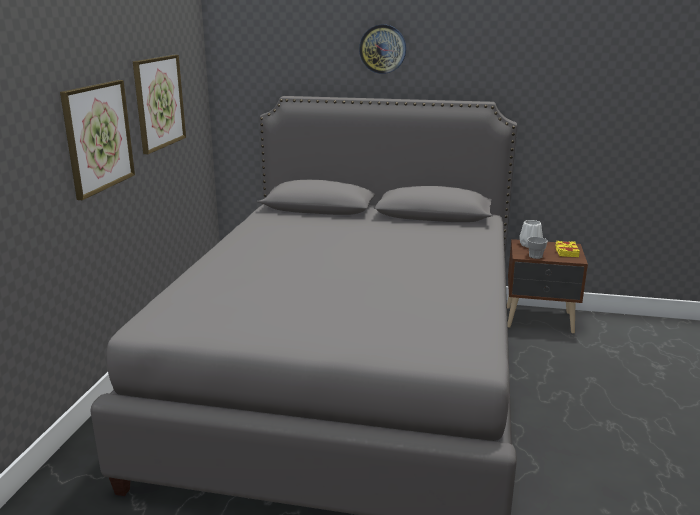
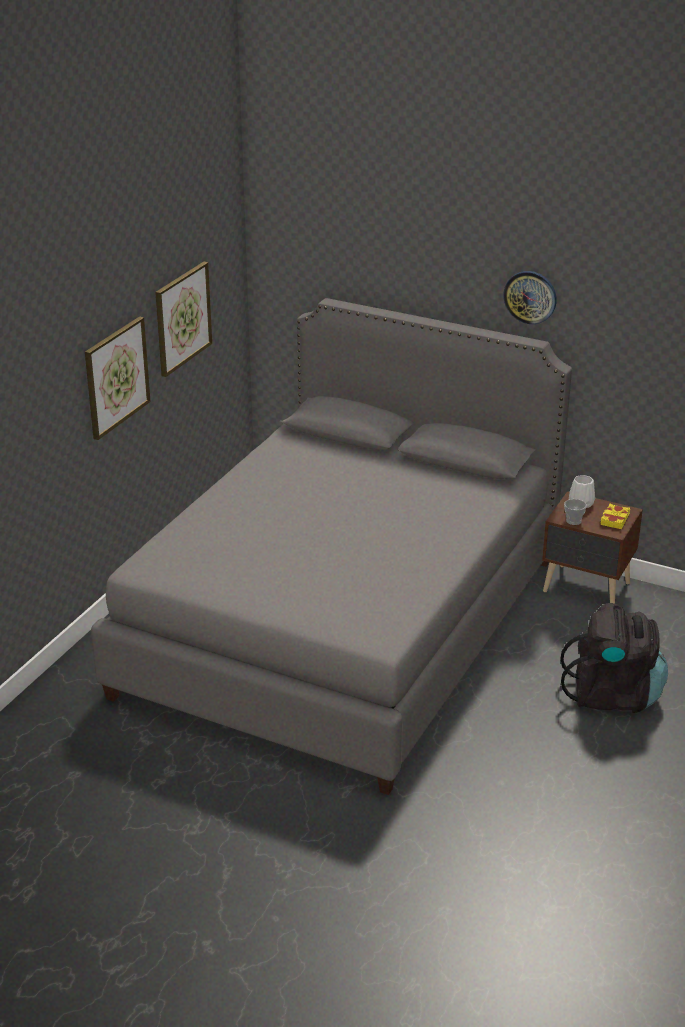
camera: 15 degrees right, 10 degrees up
(382, 49) = (432, 265): wall clock -> wall clock (530, 297)
(634, 401) = (613, 695): none -> black backpack

